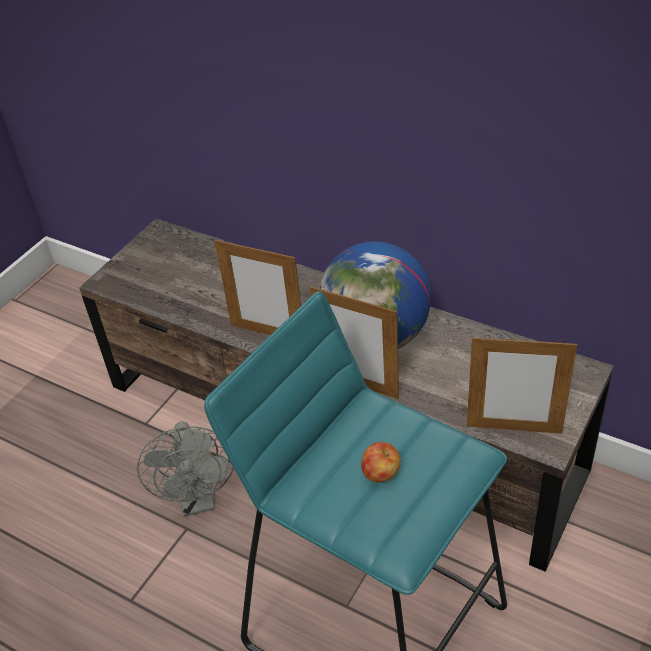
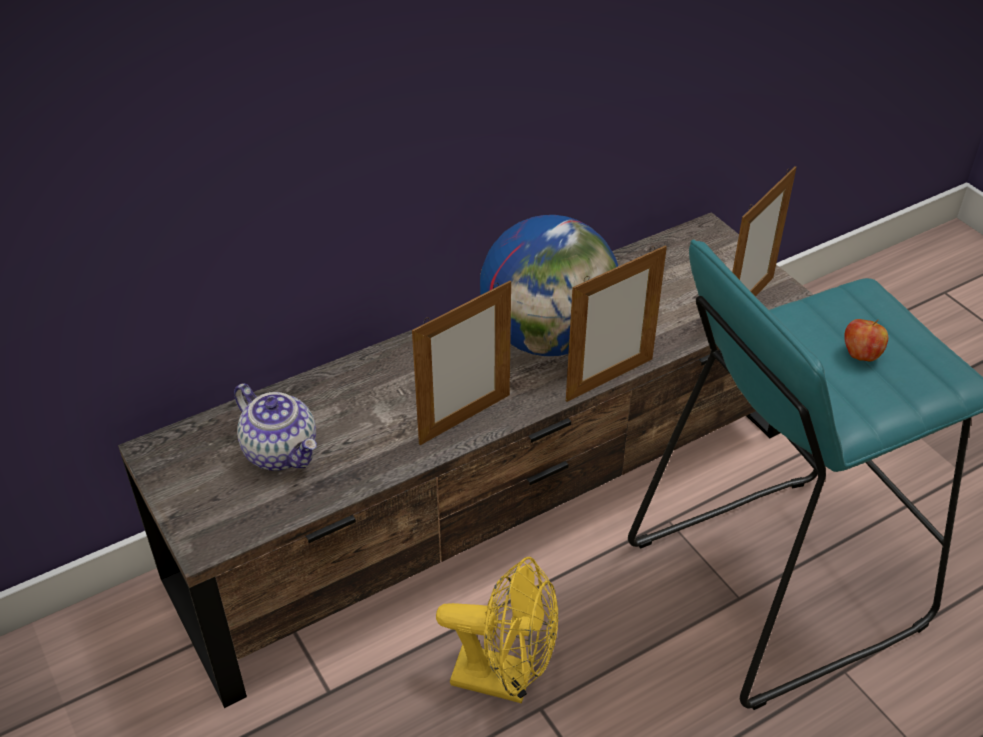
camera: 65 degrees left, 0 degrees up
(188, 275) = (282, 451): none -> teapot
(198, 500) = (505, 679): grey fan -> yellow fan

